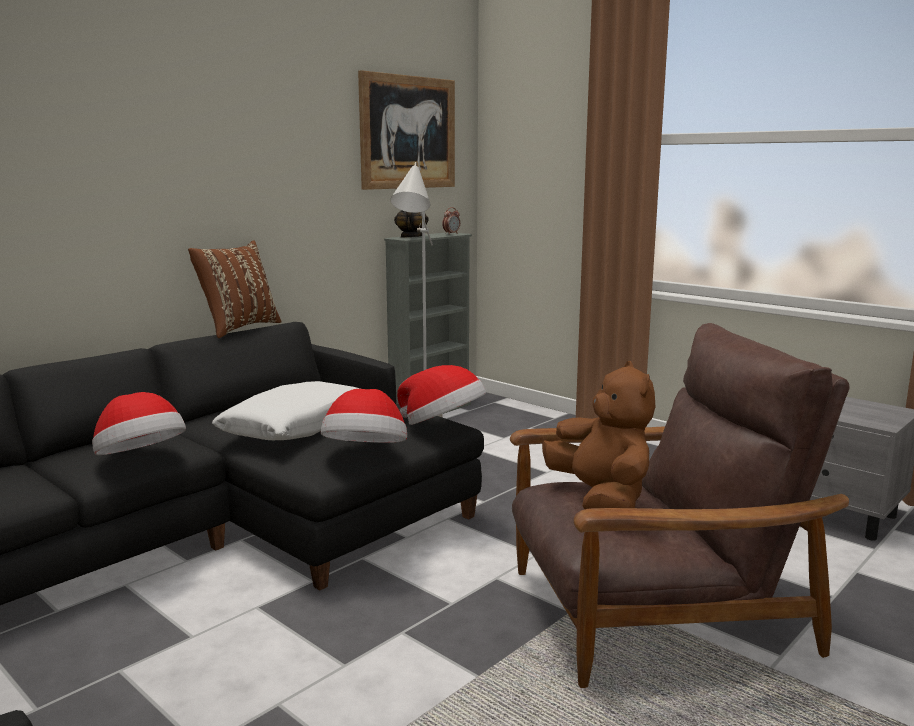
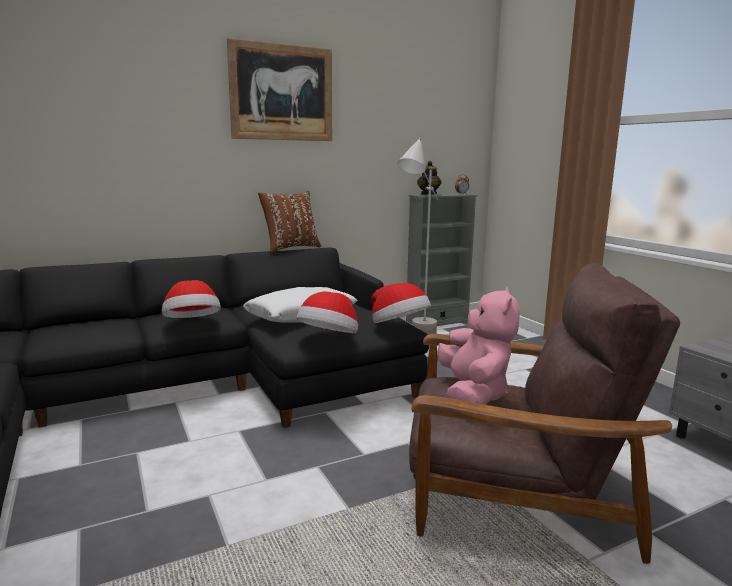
camera: 20 degrees right, 0 degrees up
(408, 132) = (433, 119): picture -> picture (282, 93)
(601, 501) = (473, 395): brown plush toy -> pink plush toy

